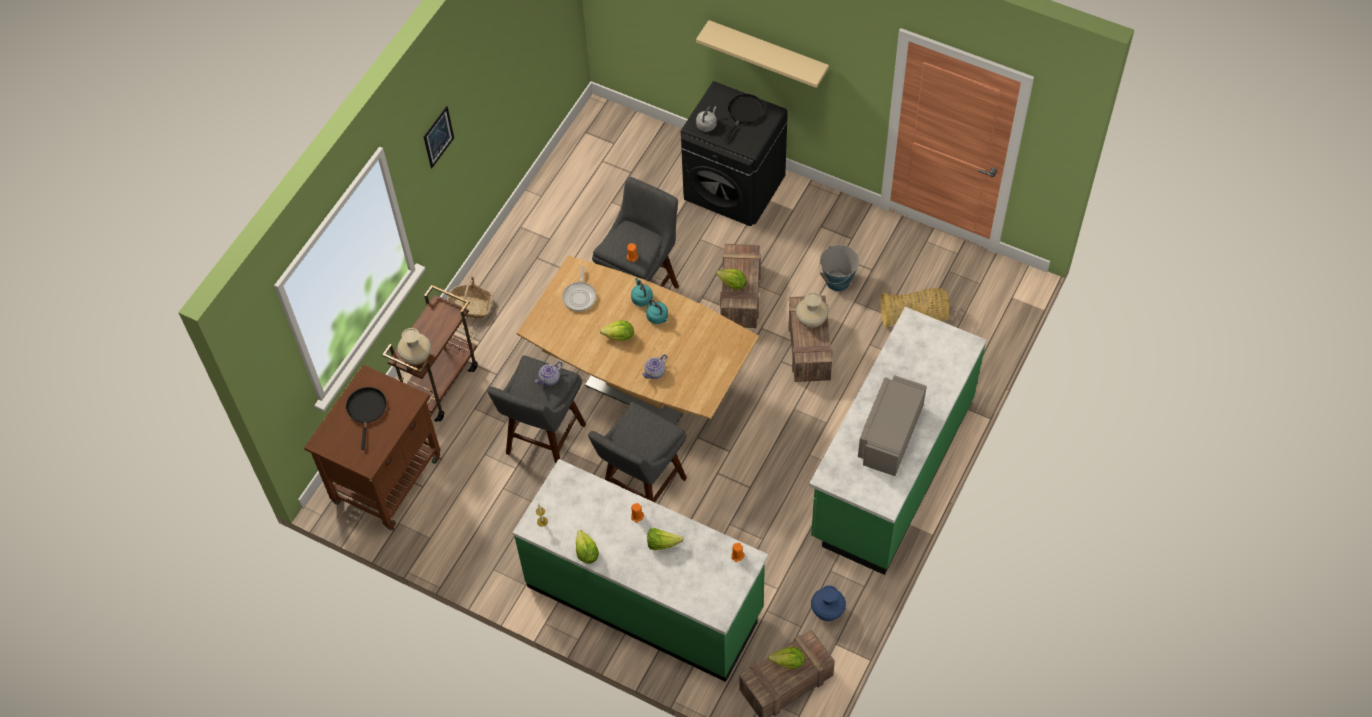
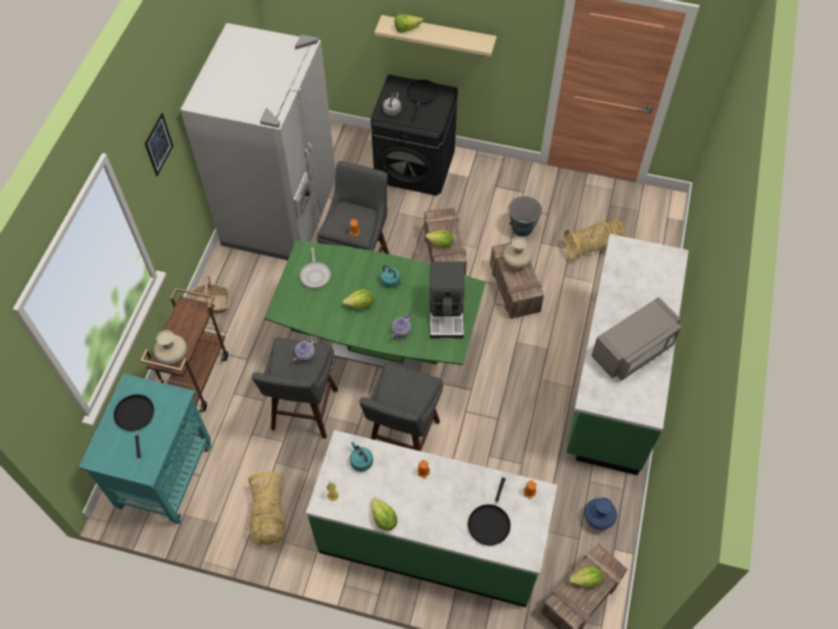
camera: 15 degrees left, 0 degrees up
(389, 480) = (166, 475): brown cart -> turquoise cart
(484, 541) = (269, 516): none -> basket
(569, 217) = (281, 213): none -> white fridge
(641, 298) = (371, 267): turquoise kettle -> turquoise kettle (361, 461)
(642, 386) = (379, 346): brown dining table -> green dining table
(662, 543) = (454, 494): lettuce -> lettuce (406, 28)
(689, 576) = (489, 522): none -> black frying pan
(708, 361) = (447, 313): none -> coffee machine
(889, 435) = (633, 350): grey microwave -> grey microwave turned 135 degrees counterclockwise

